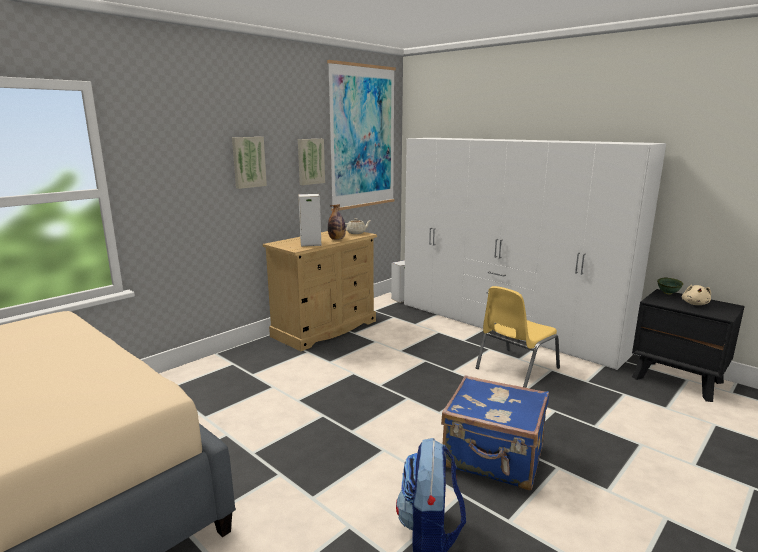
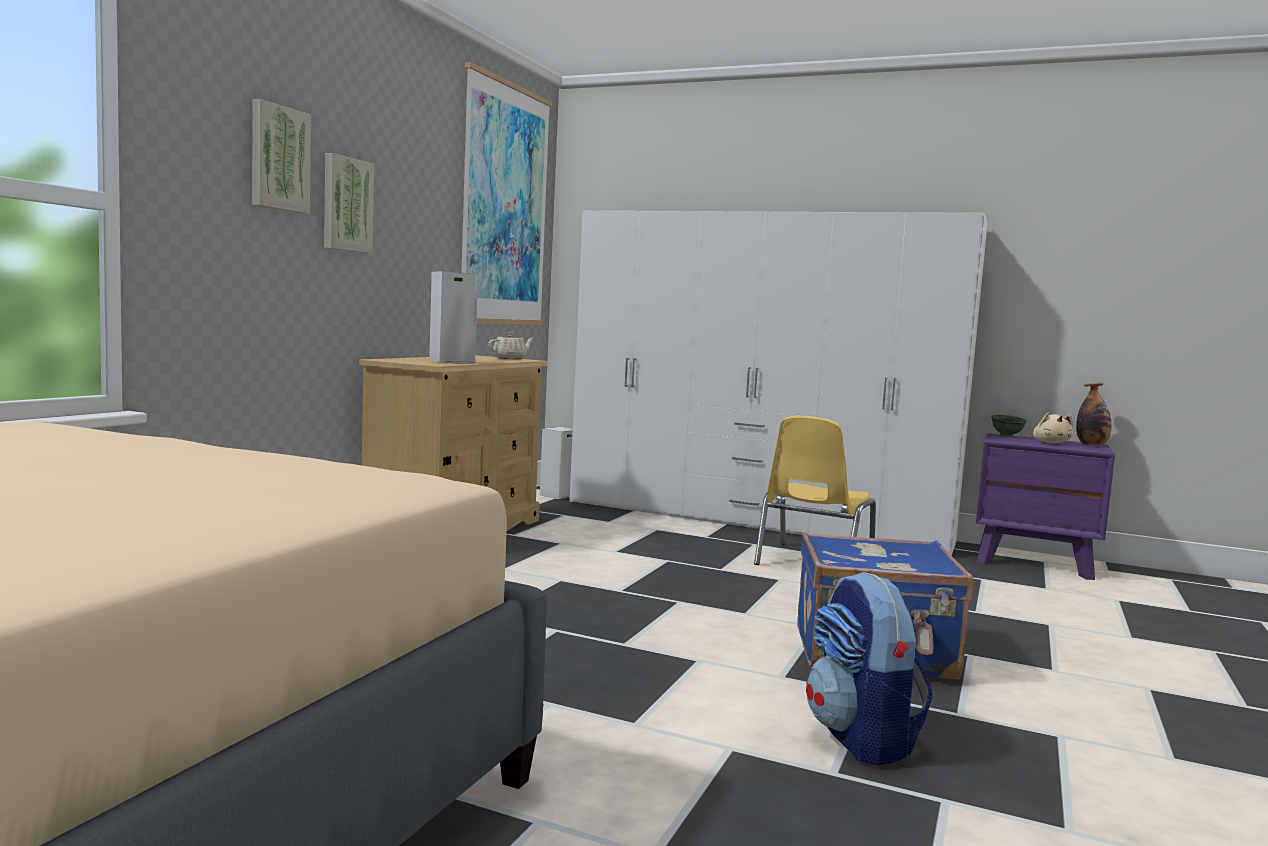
camera: 20 degrees left, 10 degrees down
(310, 161) = (433, 227): picture -> picture (278, 158)
(337, 239) = (489, 361): bottle -> bottle (1092, 445)
(677, 380) = (1034, 562): black nightstand -> purple nightstand

